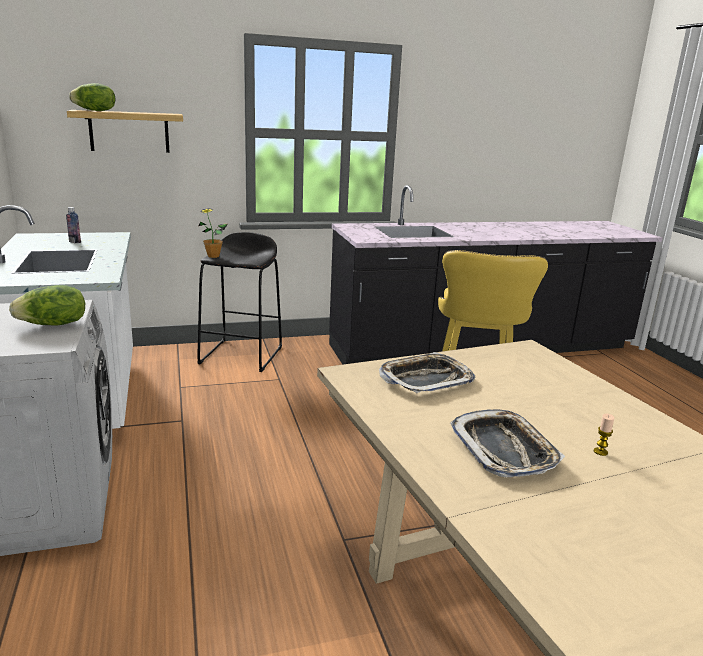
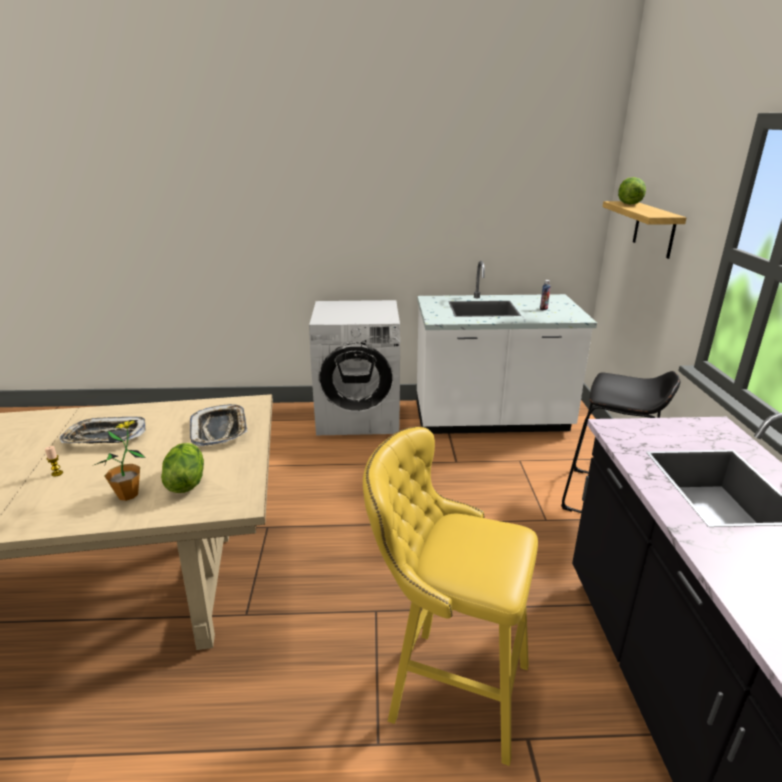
camera: 105 degrees right, 5 degrees up
(53, 324) = (352, 318): lettuce -> lettuce (185, 482)
(213, 256) = (612, 376): potted plant -> potted plant (128, 494)

